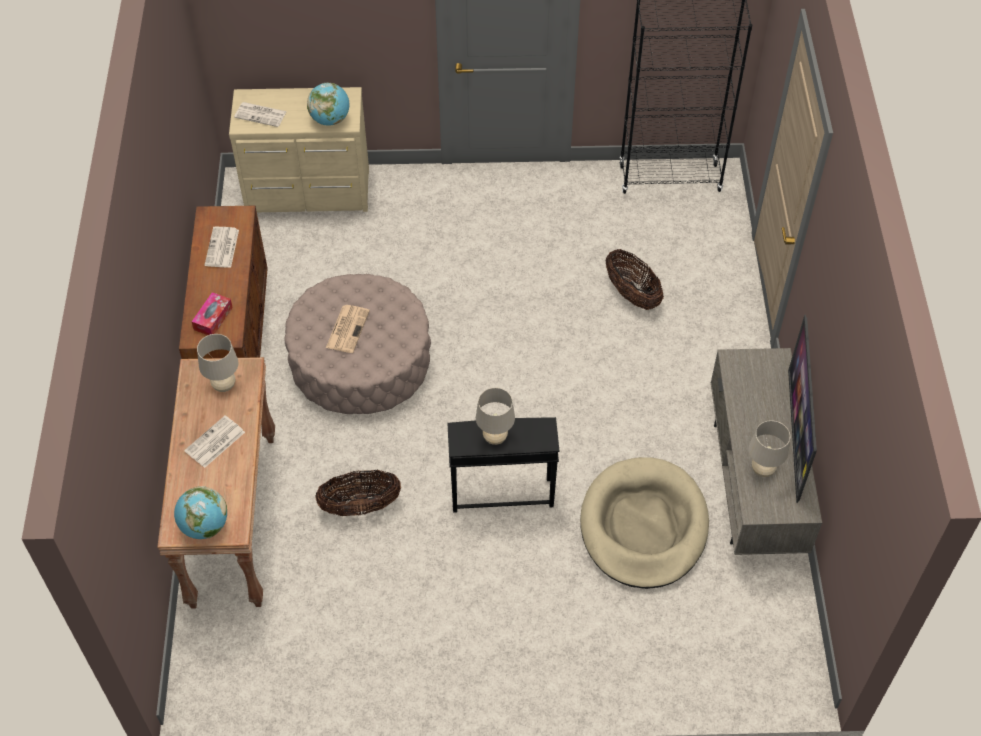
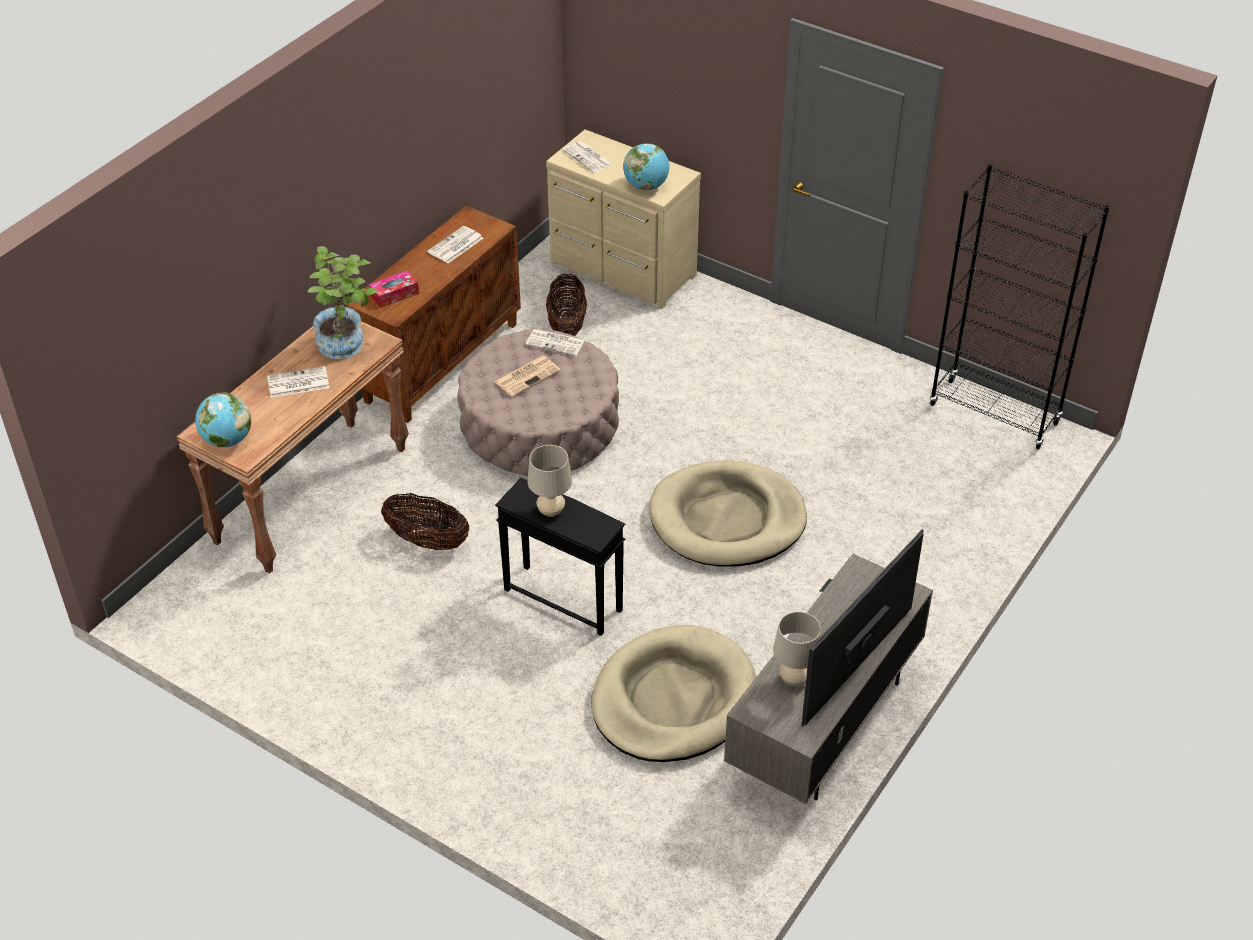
camera: 35 degrees right, 10 degrees down
(224, 386) = (347, 345): beige table lamp -> potted plant
(344, 288) = (556, 342): none -> newspaper
(561, 362) = (727, 519): none -> beige dog bed
(632, 294) = (855, 496): basket -> basket (567, 325)

